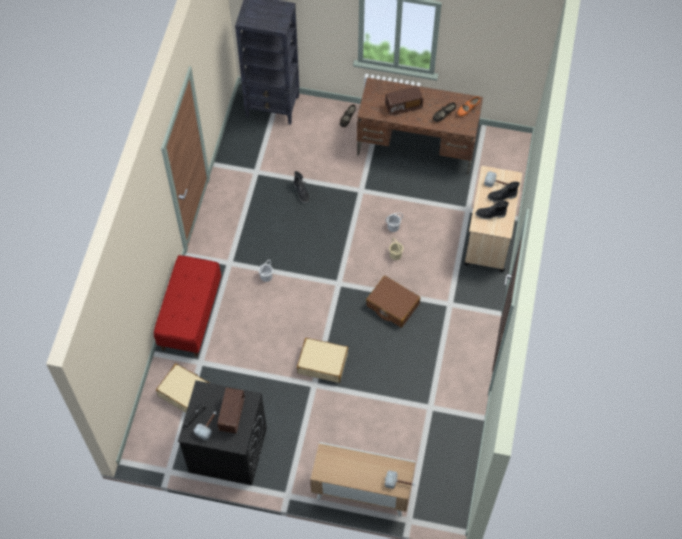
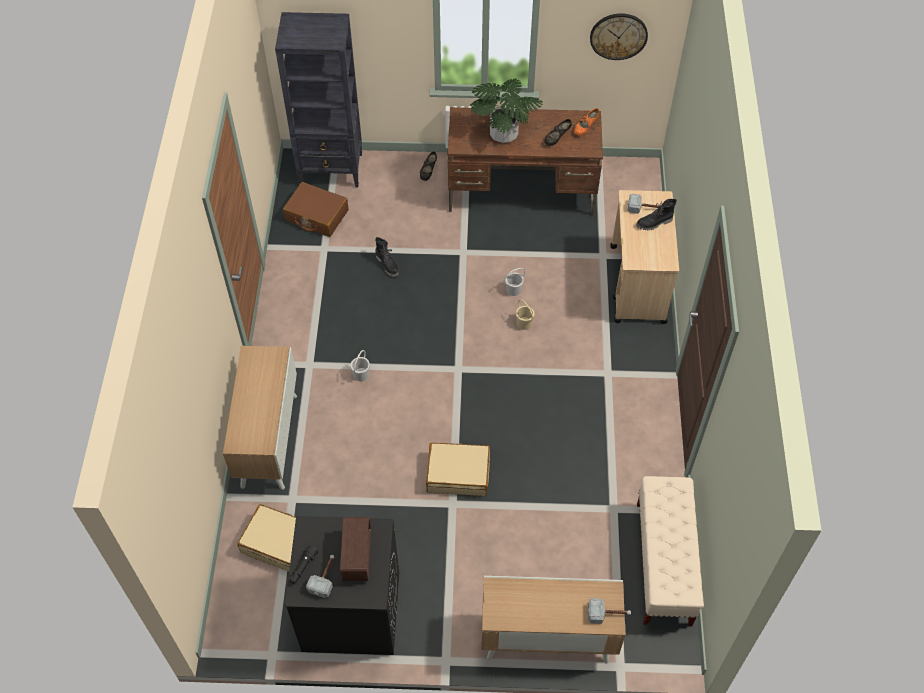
camera: 10 degrees left, 5 degrees down
(190, 315) = (268, 439): red bench -> cabinet
(392, 305) = (534, 386): brown suitcase -> brown suitcase (316, 215)
(403, 106) = (504, 134): radio -> potted plant
(457, 453) = (663, 563): none -> beige bench
(490, 215) = (645, 246): black boot -> none
(500, 46) = (618, 36): none -> wall clock

